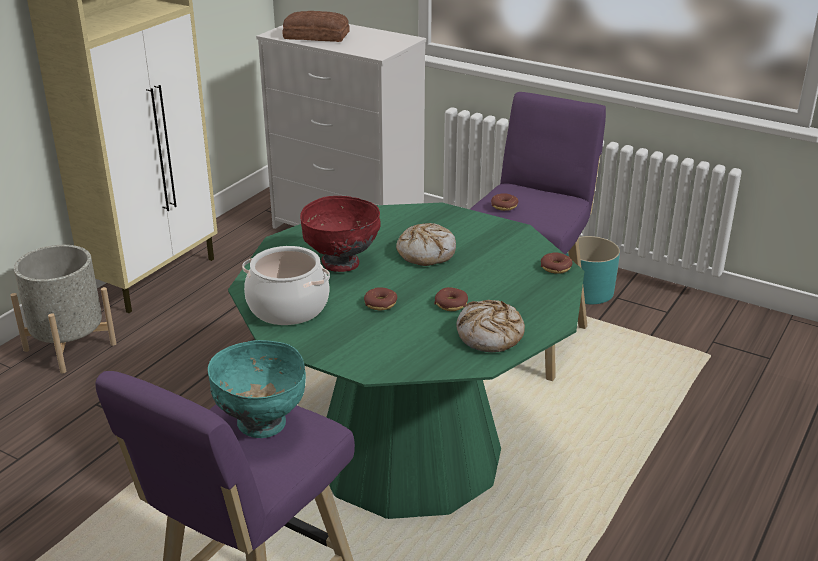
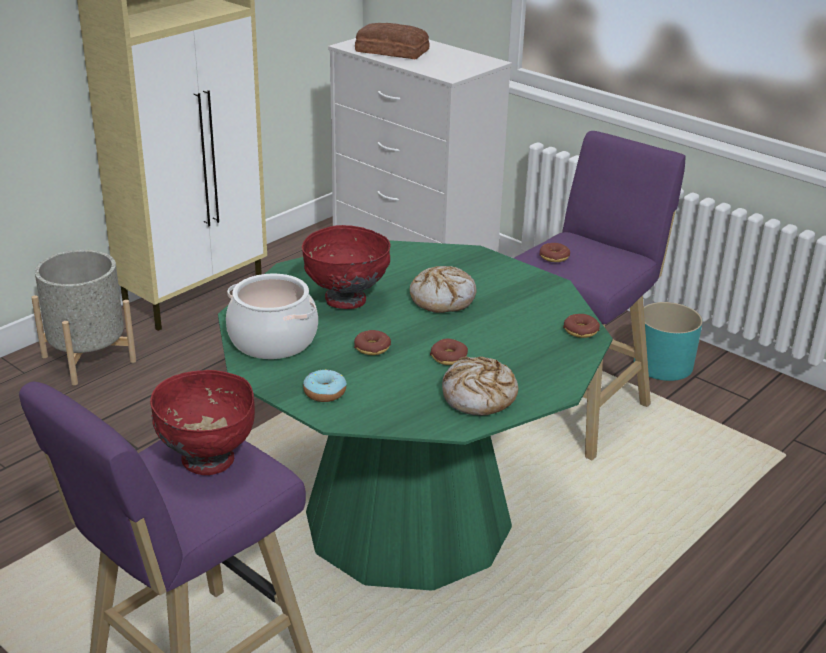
camera: 10 degrees right, 0 degrees up
(261, 424) = (207, 461): turquoise bowl -> red bowl
(353, 349) = (325, 393): none -> donut

